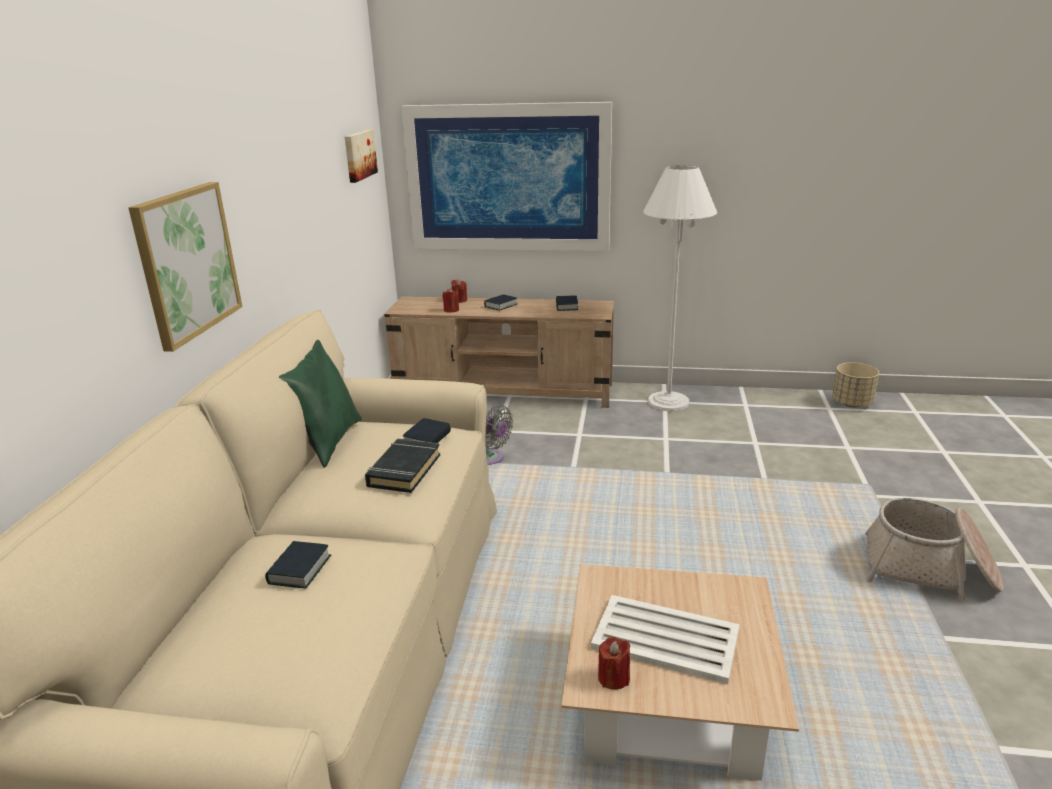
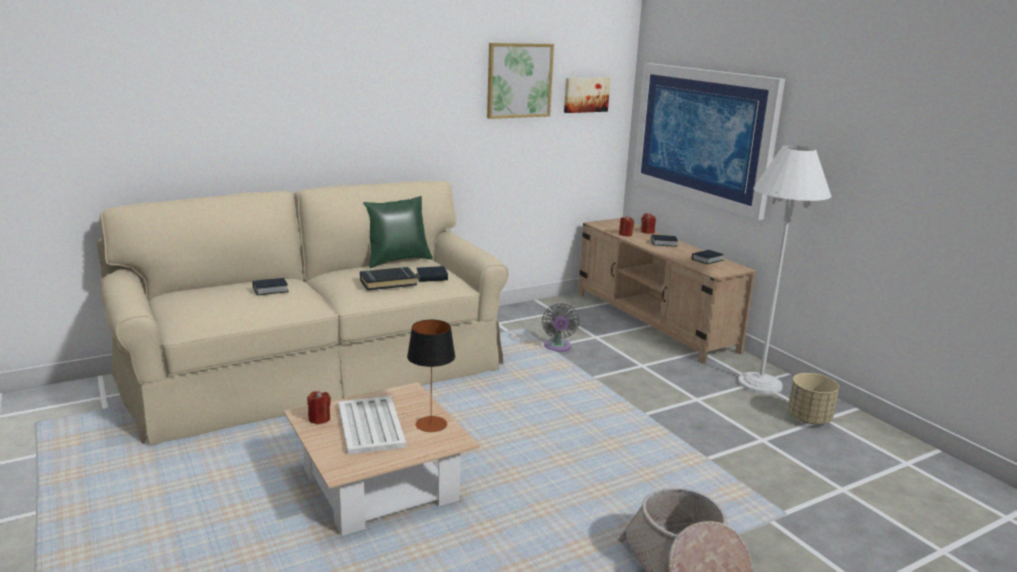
camera: 50 degrees right, 5 degrees down
(187, 263) = (344, 123): picture -> picture (519, 80)
(695, 592) = (431, 424): none -> table lamp
(852, 403) = (945, 474): beige planter -> beige planter (808, 419)

